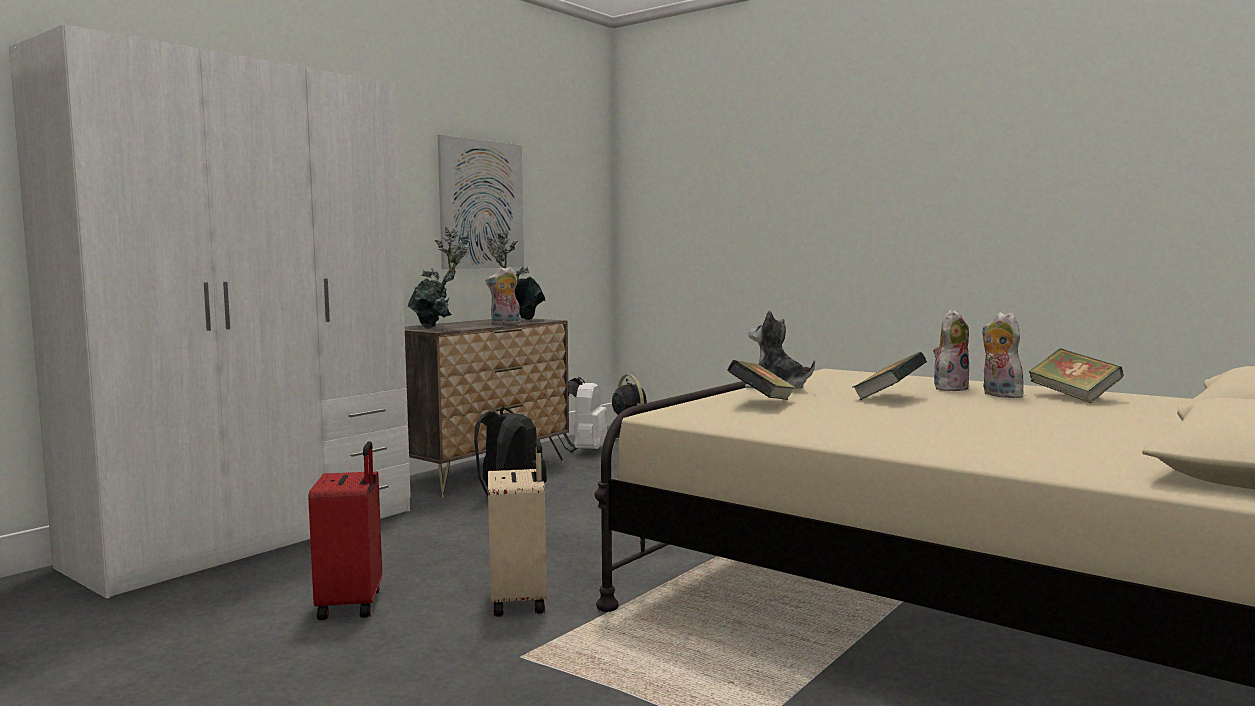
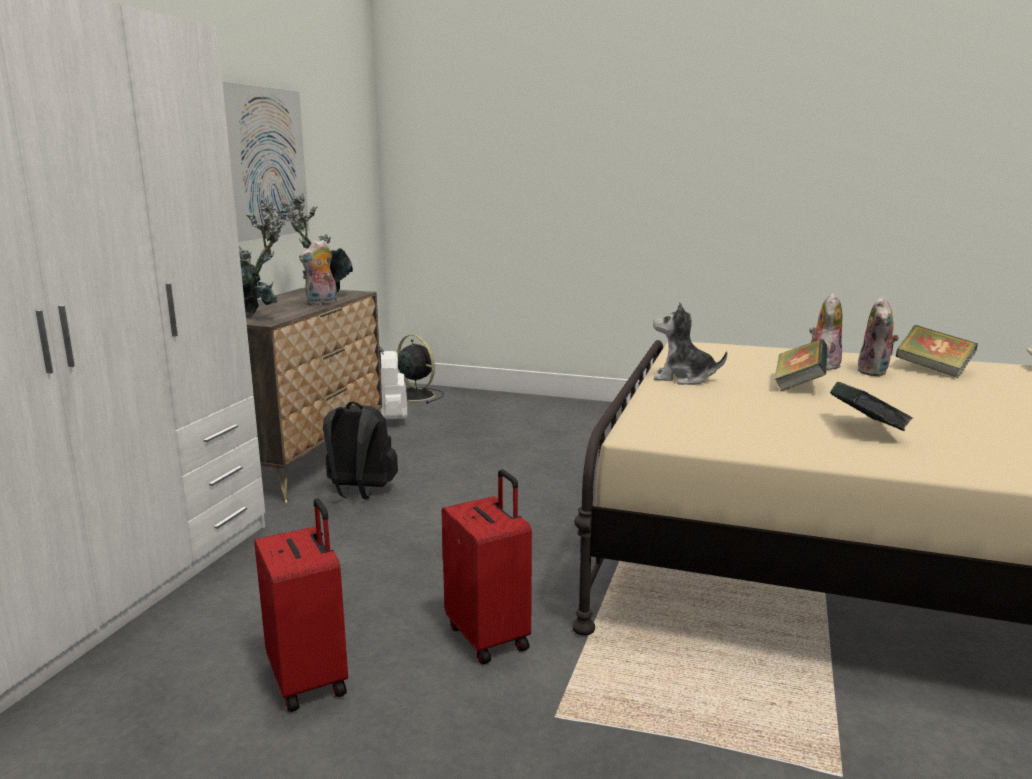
camera: 20 degrees left, 10 degrees up
(520, 601) = (489, 636): beige suitcase -> red suitcase
(762, 403) = (706, 405): book -> book (866, 430)
(998, 395) = (875, 372): plush toy -> plush toy turned 120 degrees counterclockwise

